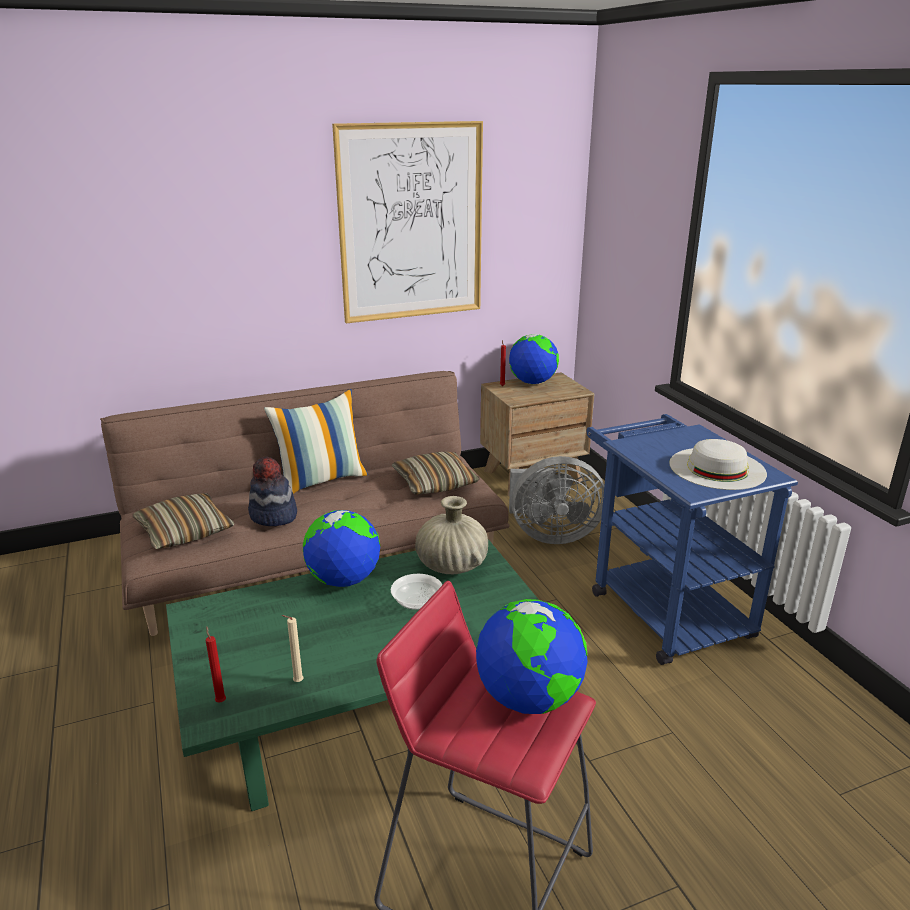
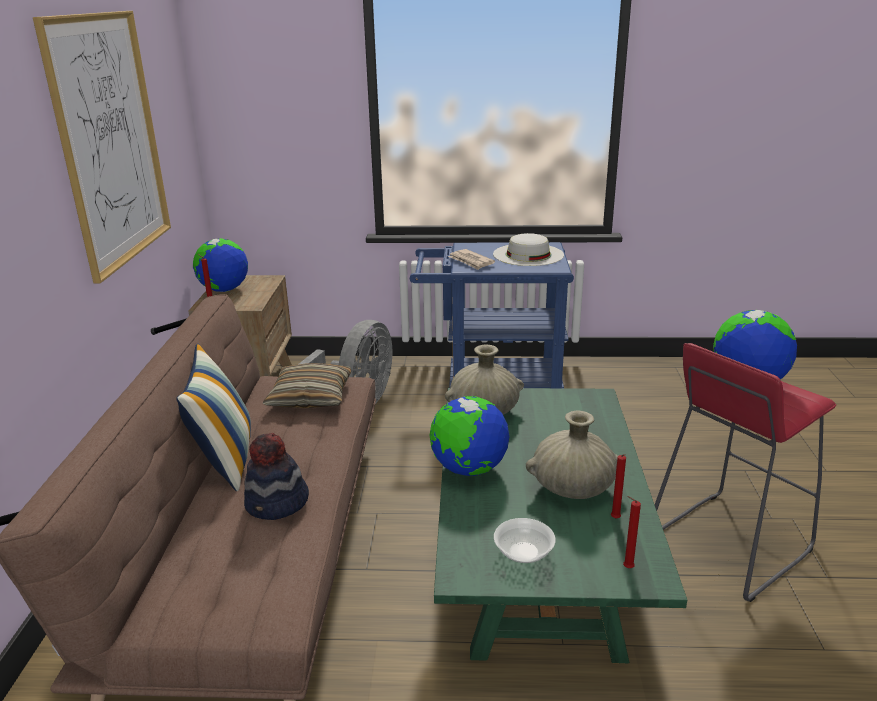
camera: 65 degrees left, 0 degrees up
(184, 531) = (241, 581): pillow -> none
(296, 682) = (615, 519): beige candle -> red candle
(340, 645) = (572, 488): none -> beige vase
(417, 602) = (529, 438): bowl -> bowl (523, 552)
(646, 442) = (471, 261): none -> newspaper

